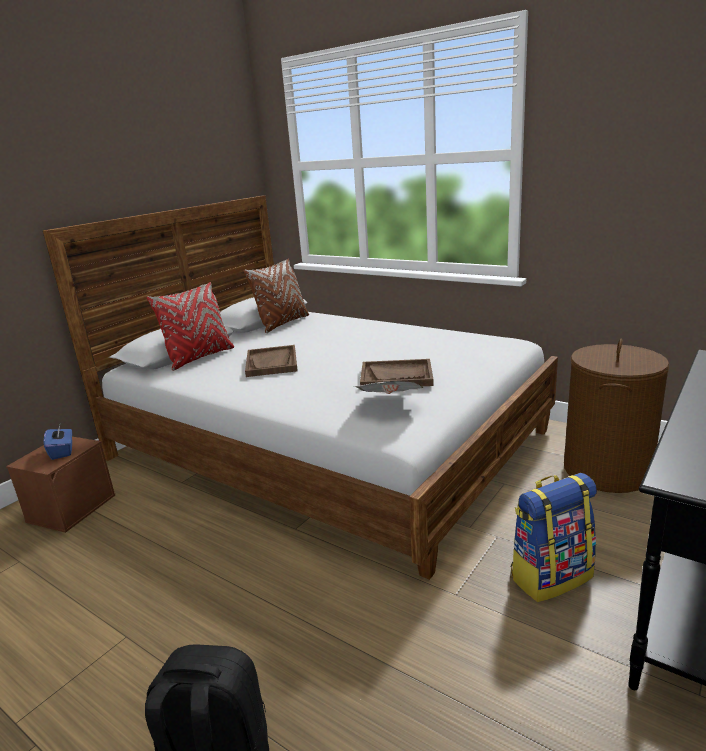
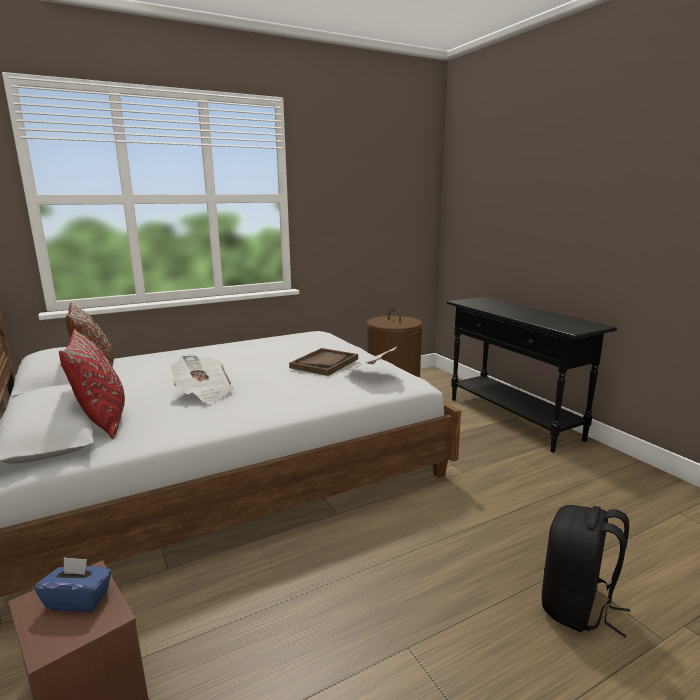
camera: 65 degrees left, 5 degrees down
(272, 363) = (204, 393): brown tray -> newspaper
(550, 576) = (467, 441): backpack -> none

